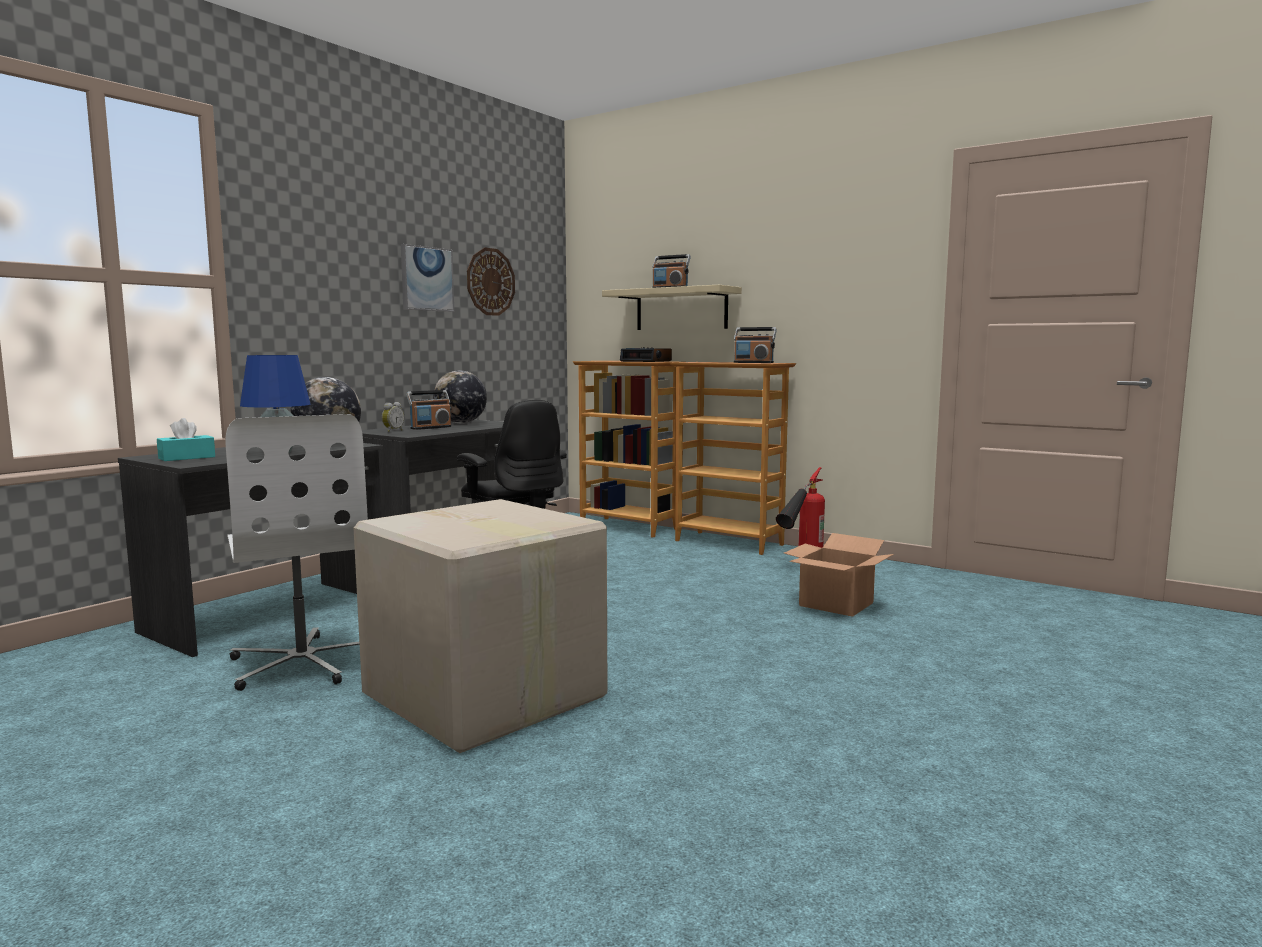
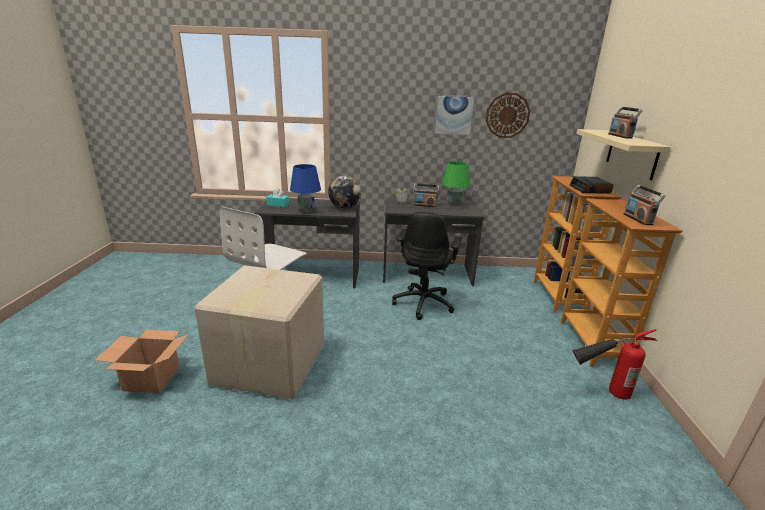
camera: 55 degrees right, 15 degrees up
(461, 423) = (453, 204): globe -> green table lamp
(837, 604) = (533, 442): cardboard box -> cardboard box (152, 379)

